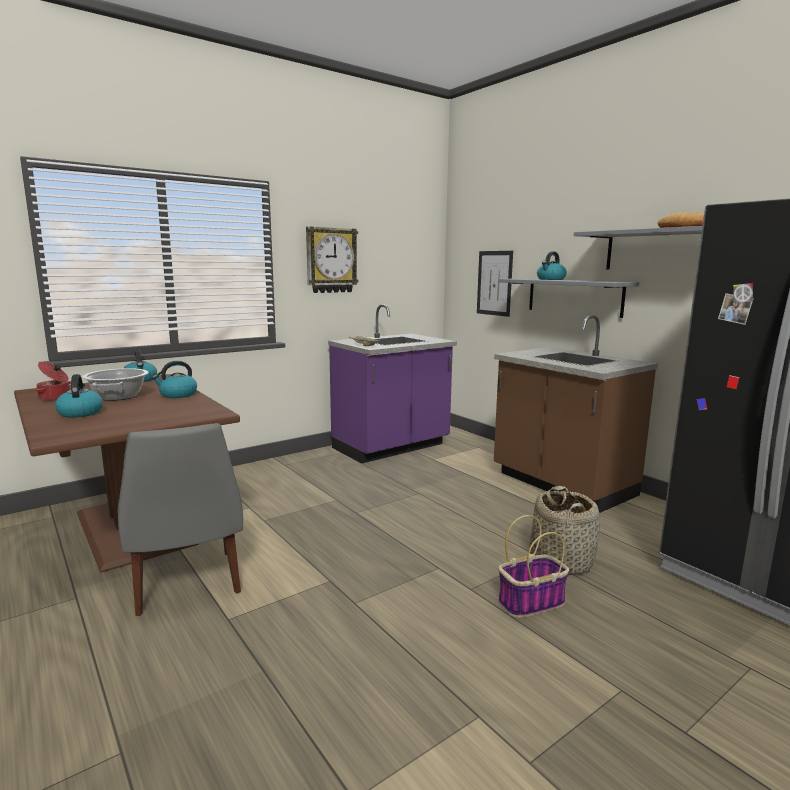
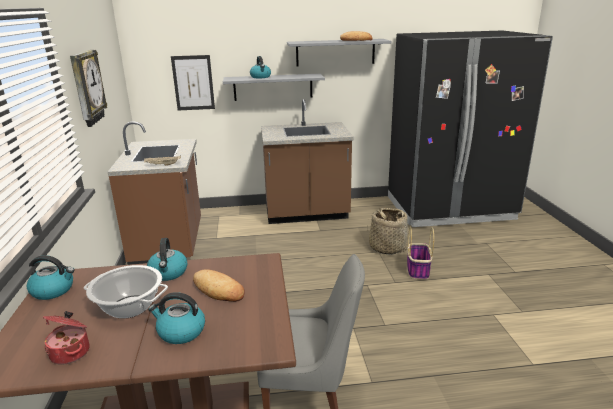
camera: 60 degrees left, 10 degrees up
(152, 410) = (218, 290): none -> bread
(392, 447) = (170, 246): purple counter -> brown counter

